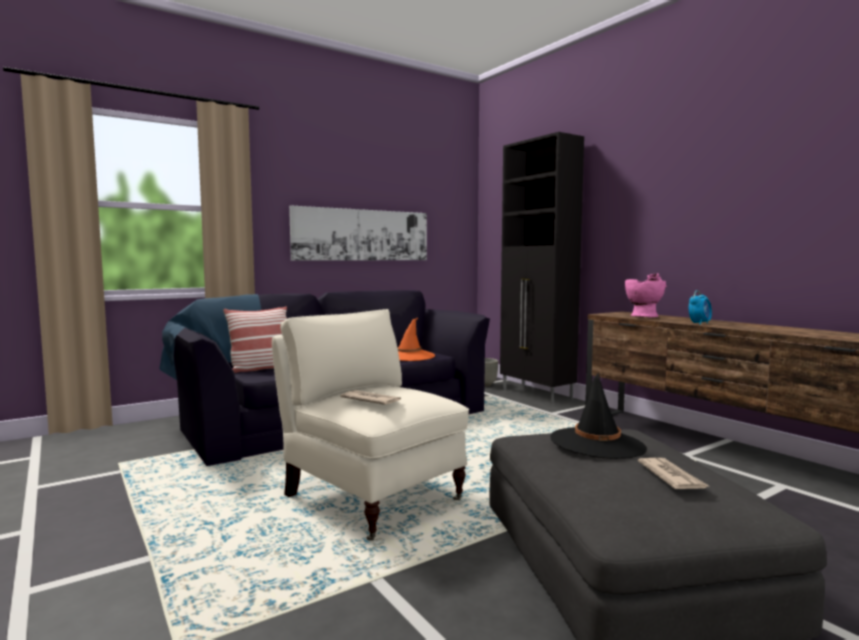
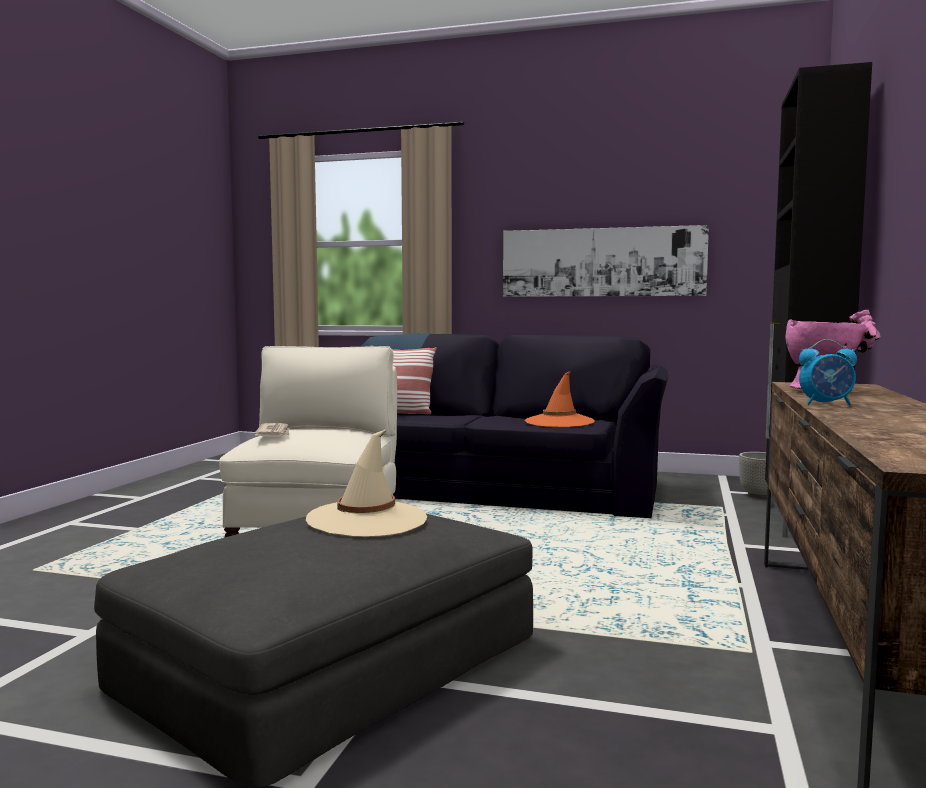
camera: 50 degrees right, 0 degrees up
(597, 444) = (367, 519): black hat -> beige hat
(671, 477) = (291, 554): newspaper -> none

